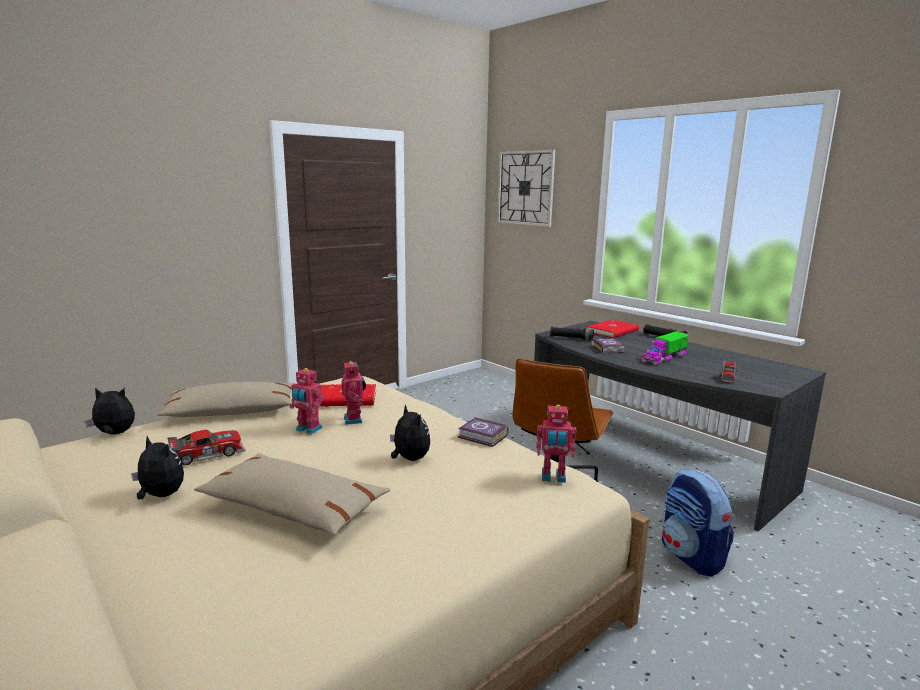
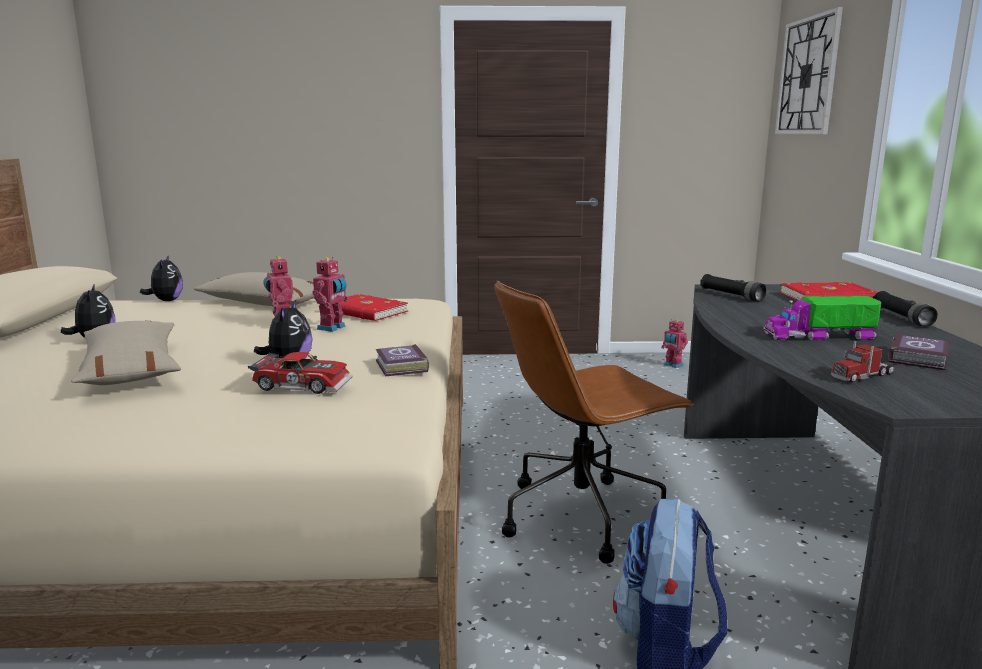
camera: 40 degrees right, 0 degrees up
(115, 434) = (166, 301): plush toy -> plush toy turned 45 degrees clockwise
(207, 453) = (180, 323): toy car -> toy car (303, 383)
(553, 477) = (362, 414): toy robot -> toy robot (672, 365)
(607, 348) = (754, 312): book -> book (919, 358)

